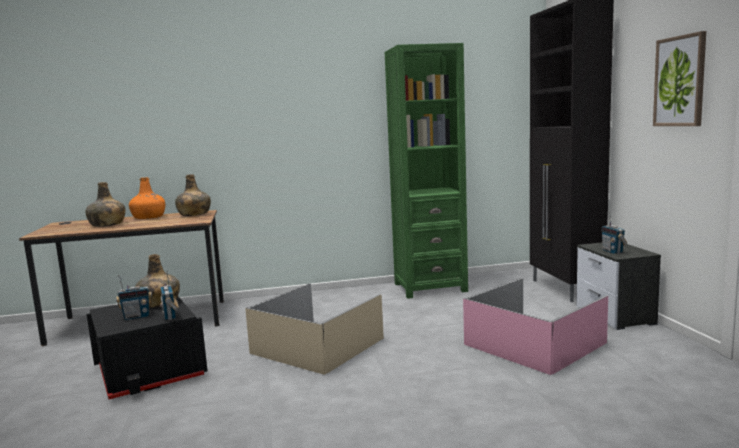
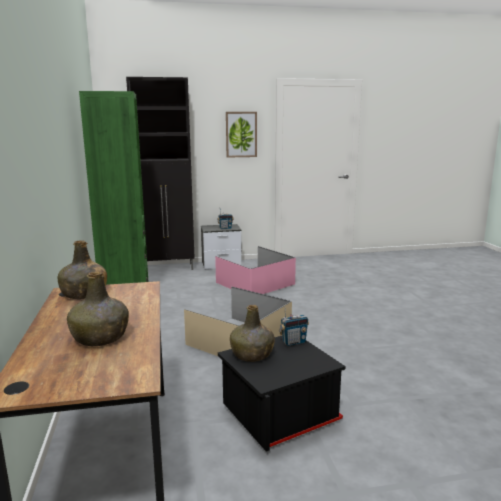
camera: 90 degrees left, 5 degrees up
(136, 317) = (292, 358): radio -> none
(149, 217) = (66, 318): orange bottle -> none

